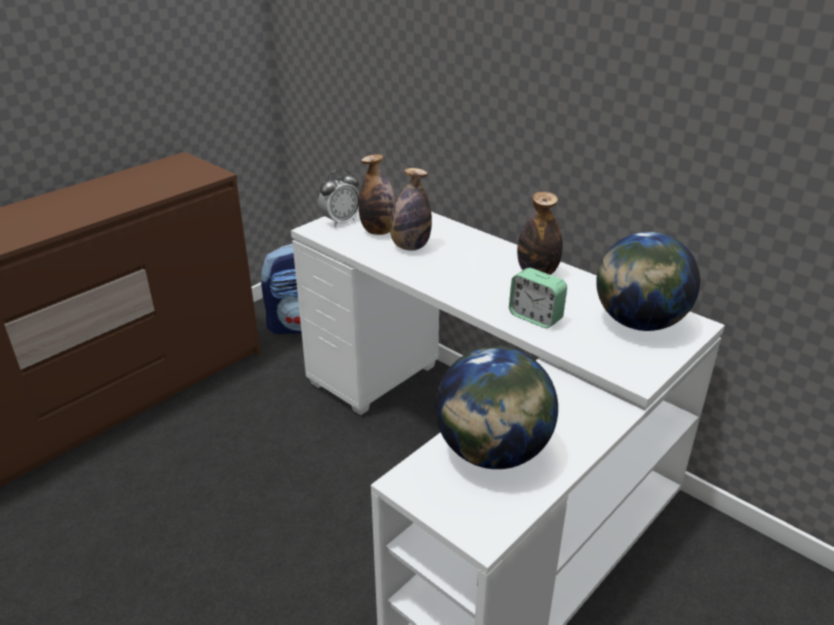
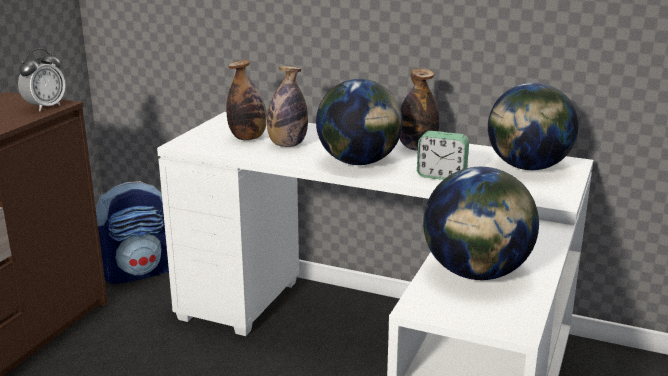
camera: 20 degrees left, 10 degrees down
(341, 222) = (203, 136): alarm clock -> alarm clock (45, 107)
(464, 283) = (359, 162): none -> globe

